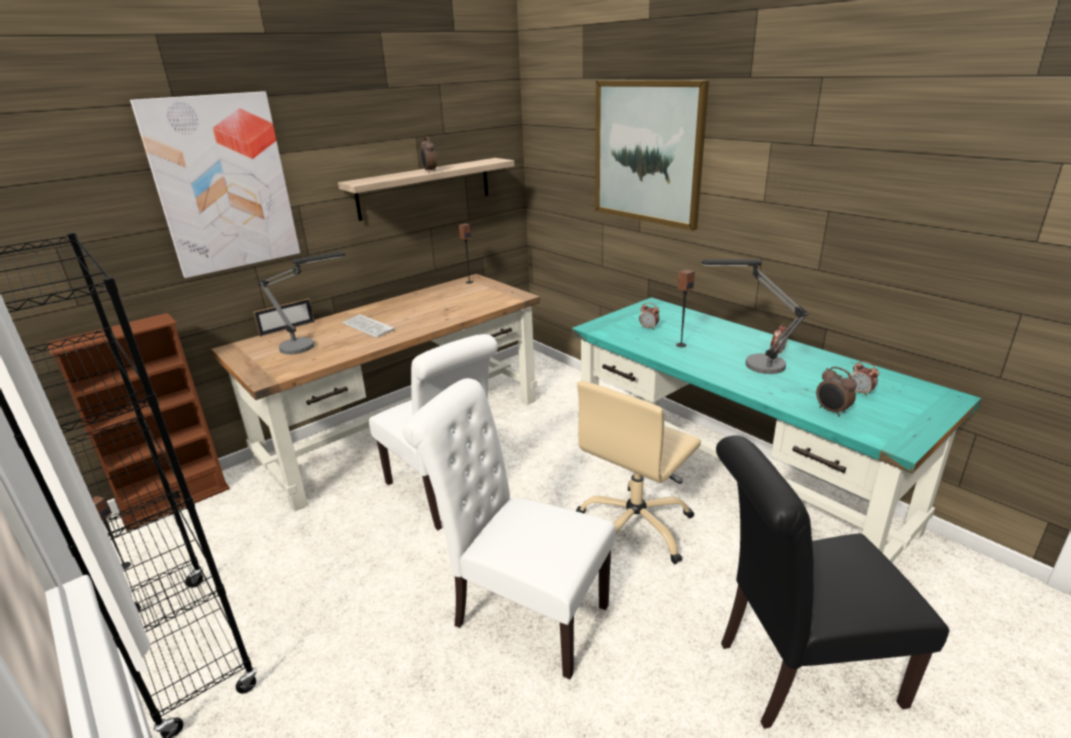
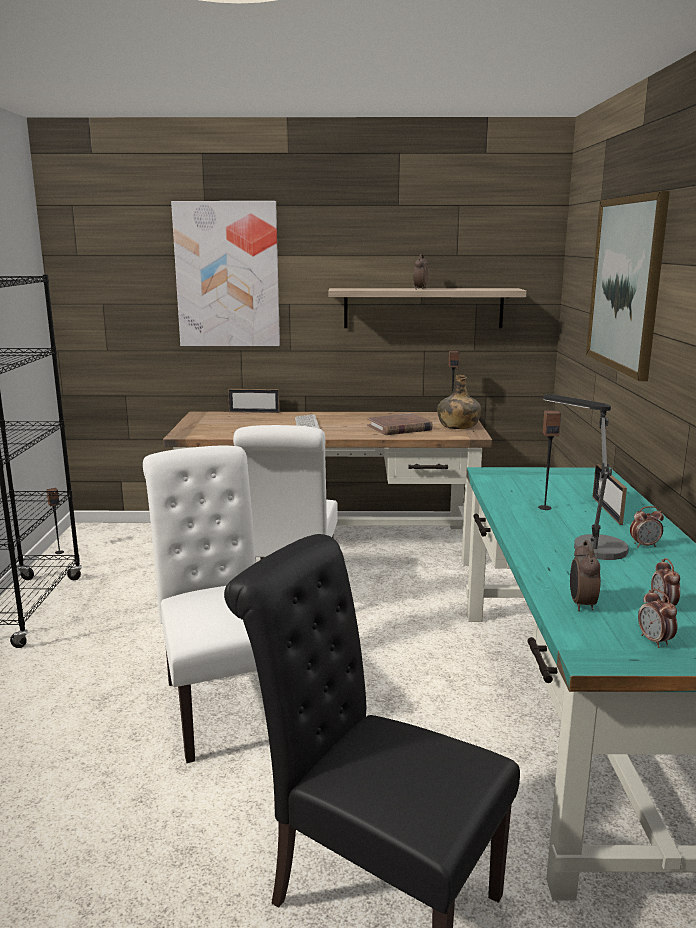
camera: 40 degrees right, 10 degrees down
(176, 501) = (129, 530): brown bookcase -> none
(308, 345) = (245, 424): table lamp -> none
(453, 306) = (399, 428): none -> brown book
(492, 291) = (457, 426): none -> green bottle
(635, 527) = (409, 699): beige office chair -> none
(648, 328) = (543, 487): alarm clock -> alarm clock (655, 641)
(713, 333) = (607, 510): none -> picture frame

